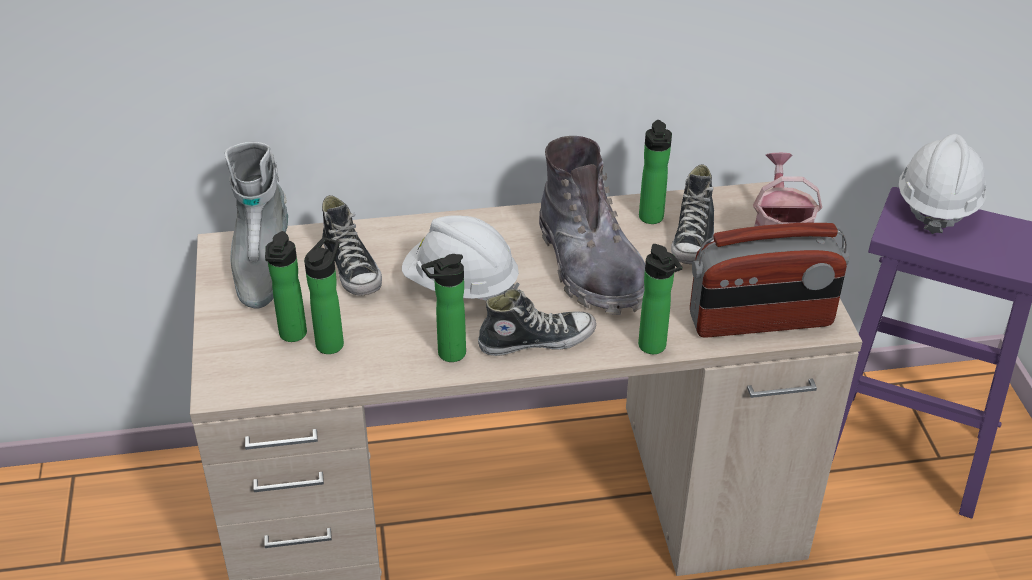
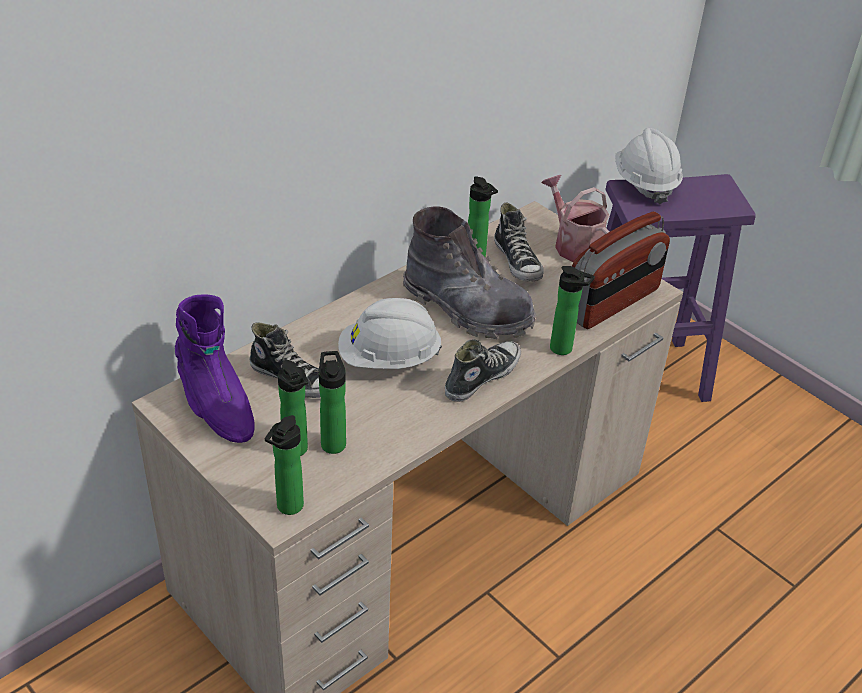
camera: 35 degrees left, 0 degrees up
(261, 266) = (215, 406): grey boot -> purple boot
(447, 354) = (429, 414): bottle -> bottle (287, 508)

